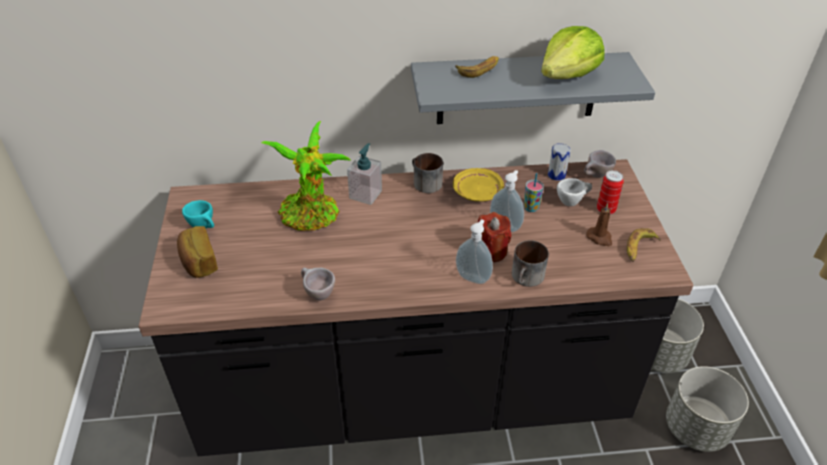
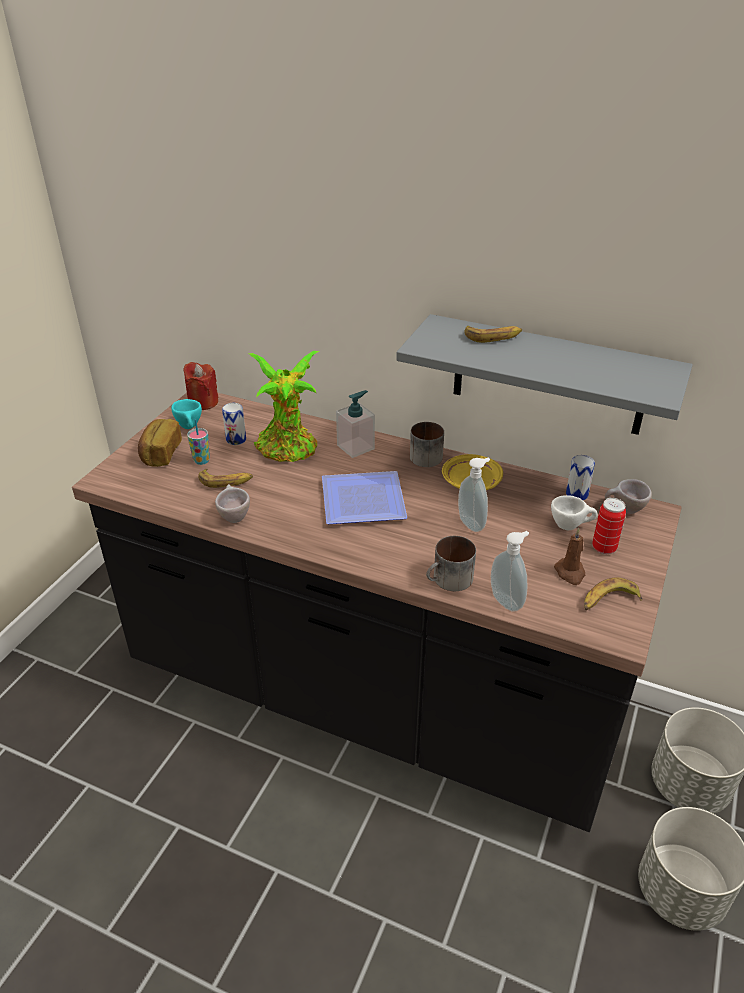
camera: 30 degrees right, 5 degrees down
(257, 223) = (236, 439): none -> can
(282, 265) = (226, 481): none -> banana
(410, 241) = (360, 503): none -> plate
(473, 277) = (393, 558): soap dispenser -> soap dispenser (507, 601)
(491, 251) = (434, 541): red candle -> red candle (203, 402)
(531, 208) = (517, 516): cup -> cup (201, 460)
(568, 75) = (588, 367): lettuce -> none

